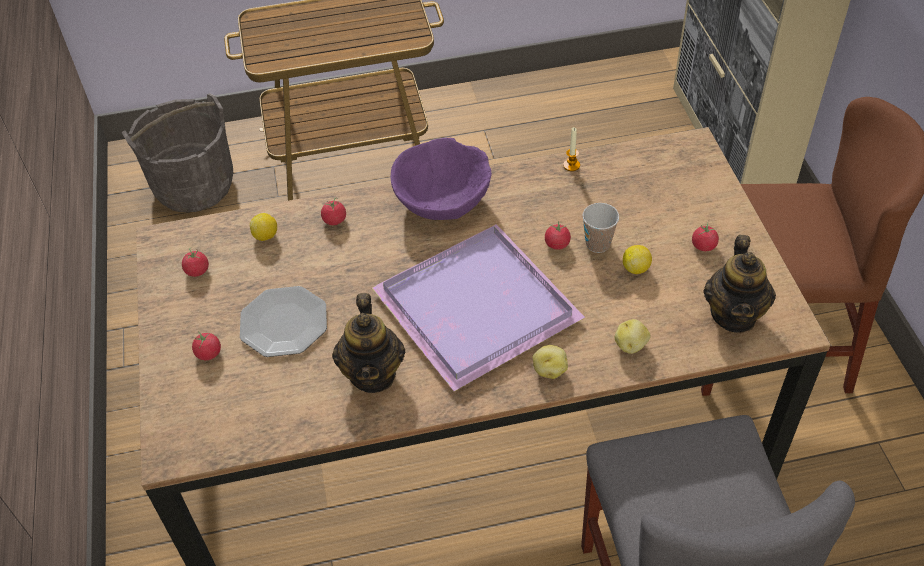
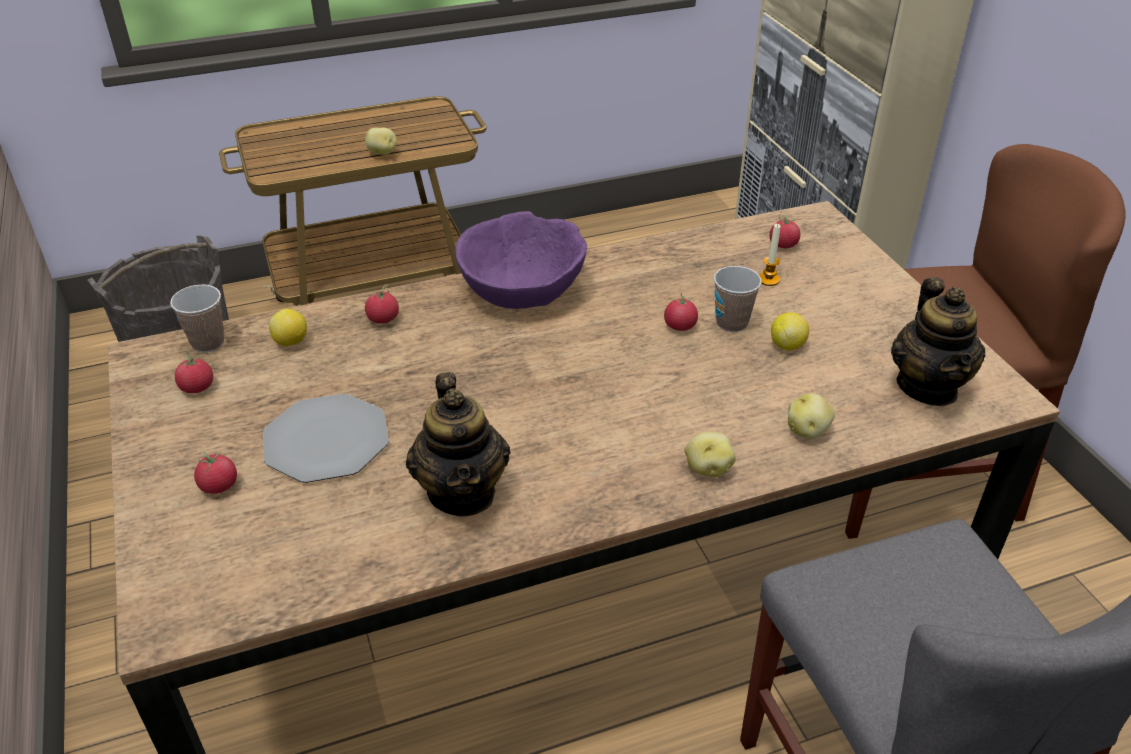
camera: 10 degrees left, 10 degrees down
(206, 232) = (208, 342): none -> cup
(354, 46) = (382, 153): none -> potato
(472, 306) = (585, 402): purple tray -> none
(571, 165) = (676, 245): candle -> candle (768, 279)
(703, 246) = (863, 316): tomato -> tomato (783, 245)

